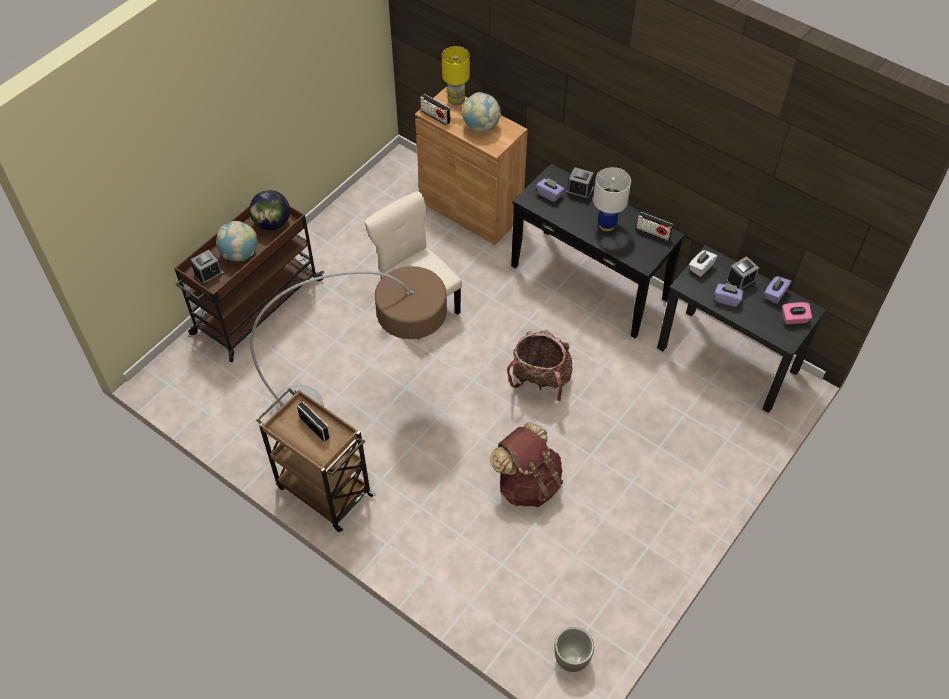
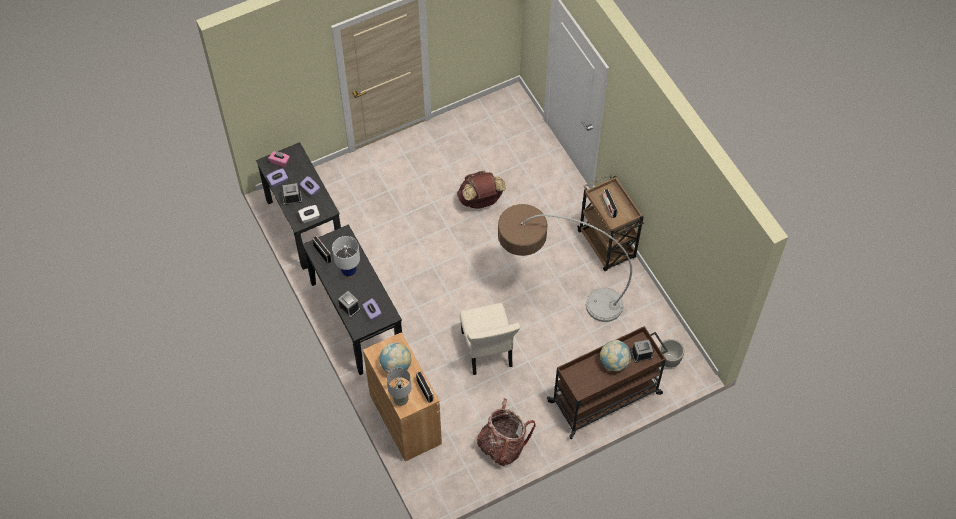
camera: 155 degrees left, 5 degrees up
(272, 223) = (581, 380): globe -> none
(456, 101) = (401, 400): yellow table lamp -> grey table lamp
(540, 380) = (435, 261): backpack -> backpack (502, 445)
(572, 658) = (508, 106): planter -> planter (668, 360)

